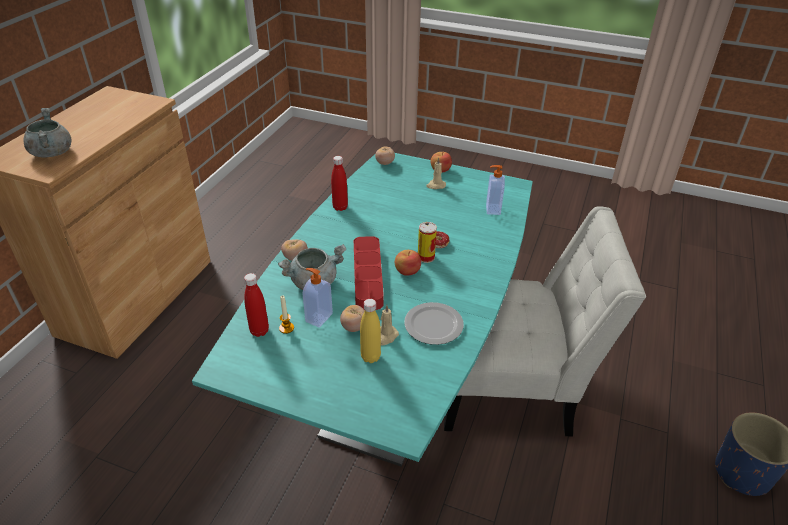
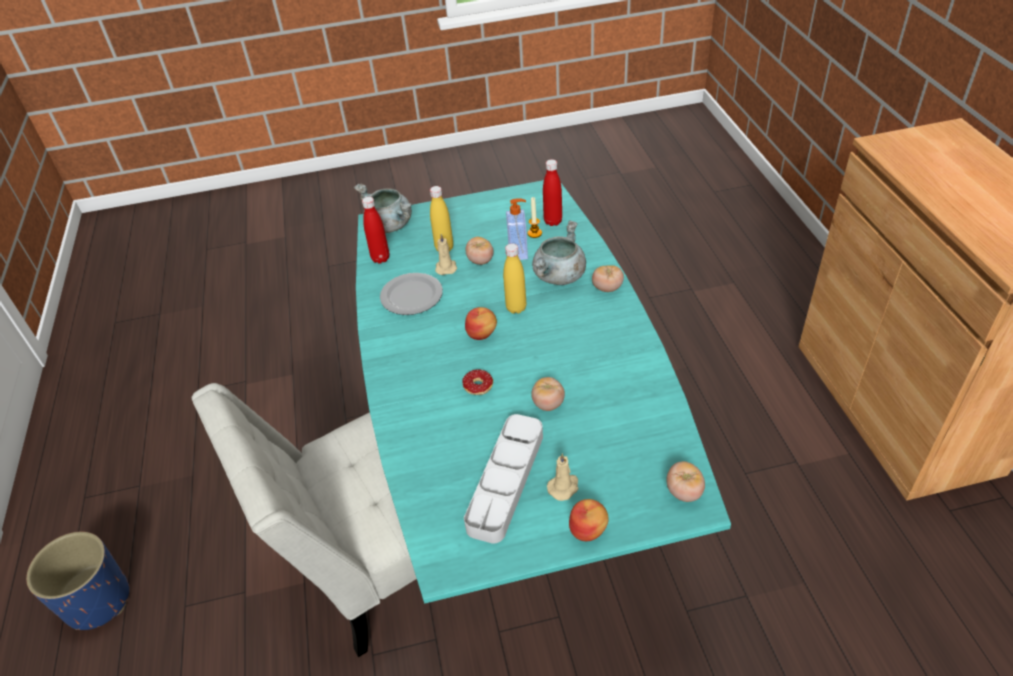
camera: 150 degrees right, 5 degrees up
(52, 152) = (929, 157): grey cooking pot -> grey cooking pot (390, 225)
(340, 207) = (643, 372): red bottle -> red bottle (380, 258)
(368, 276) = (516, 308): red tray -> yellow bottle
(407, 217) = (548, 404): none -> tomato
(426, 257) = (476, 360): can -> none
(461, 198) = (506, 481): none -> grey tray
(492, 209) = (448, 484): soap dispenser -> none

